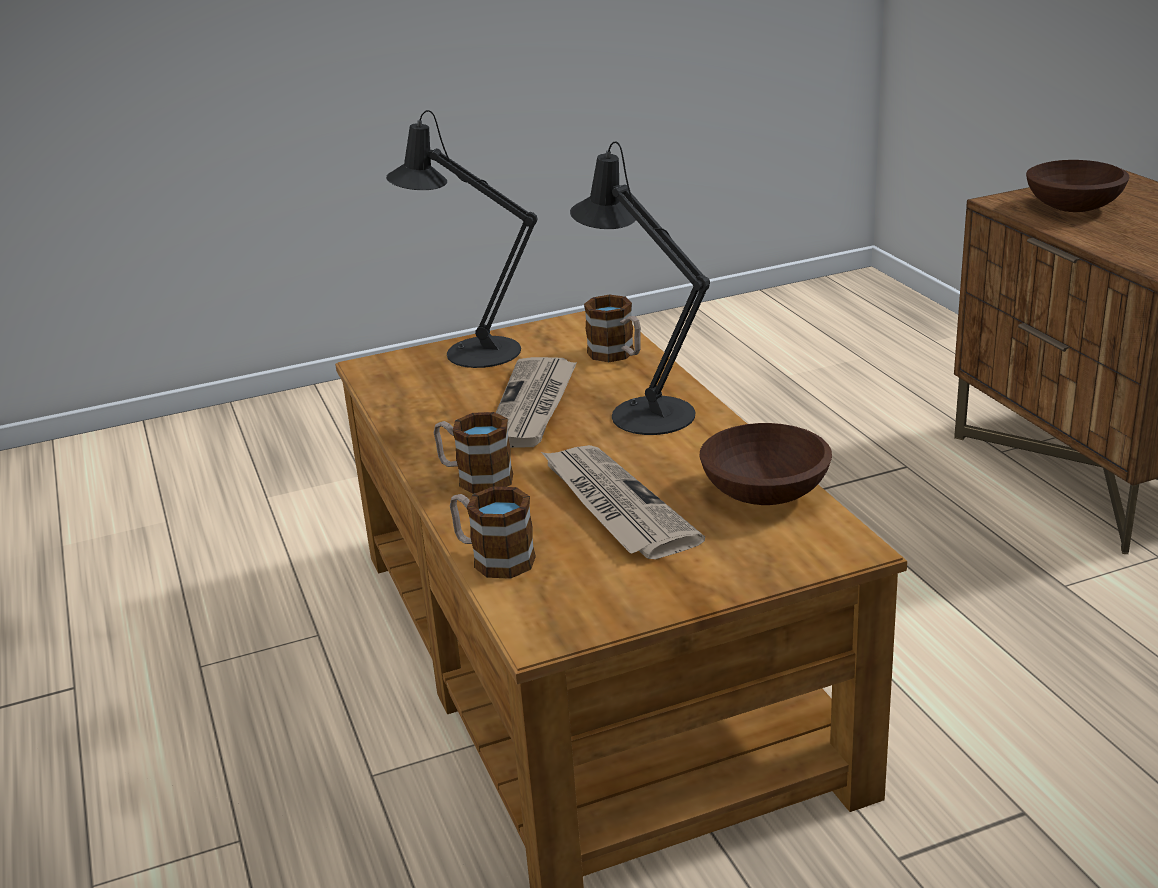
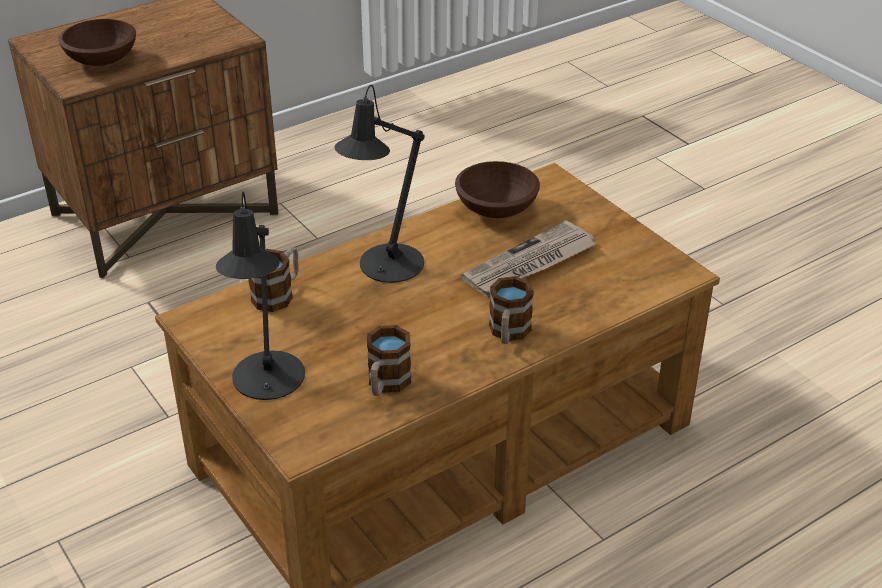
camera: 105 degrees left, 10 degrees up
(493, 558) = (612, 304): mug -> mug (386, 384)
(533, 406) = (383, 325): newspaper -> none

